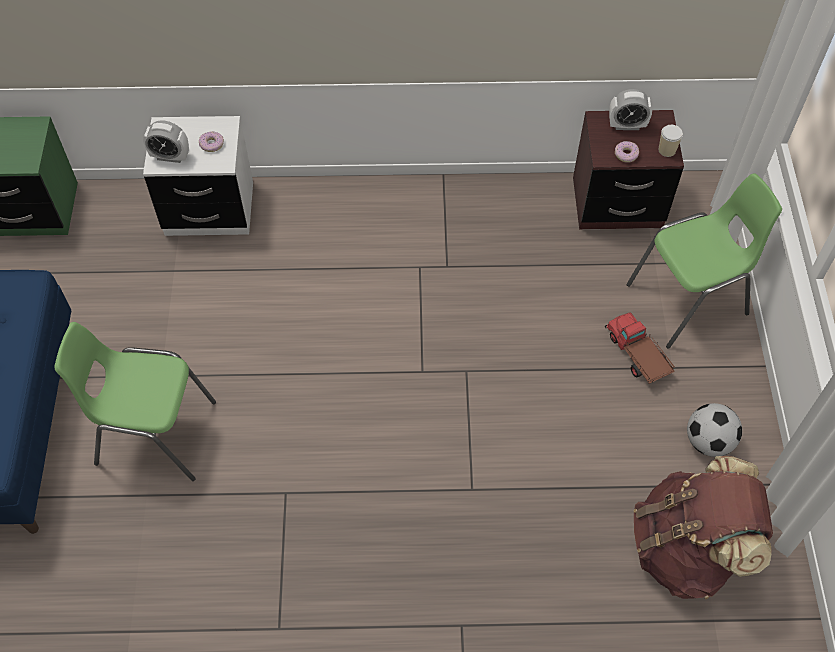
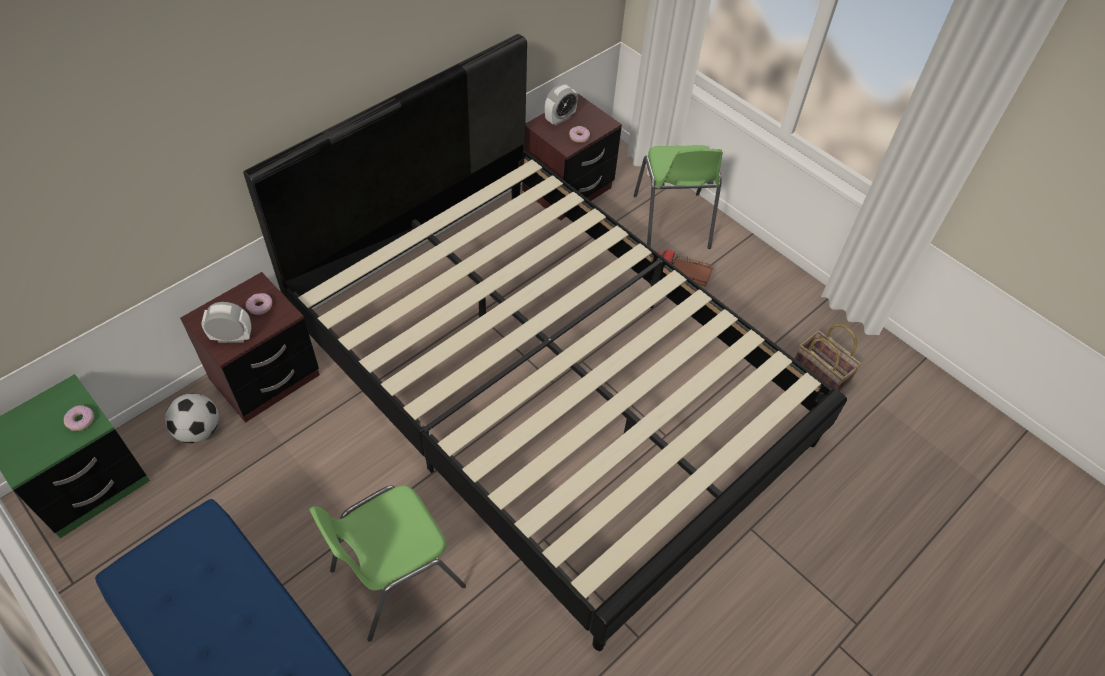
camera: 45 degrees left, 5 degrees down
(23, 154) = (80, 421): none -> donut
(170, 156) = (232, 337): alarm clock -> alarm clock turned 150 degrees counterclockwise
(209, 209) = (265, 378): white nightstand -> brown nightstand
(418, 370) = (549, 383): none -> black bed
(667, 150) = (601, 120): cup -> none
(687, 548) = (823, 372): brown backpack -> basket
(689, 300) = (672, 222): green chair -> green chair turned 150 degrees clockwise
(708, 441) = (768, 300): football -> football (199, 431)

